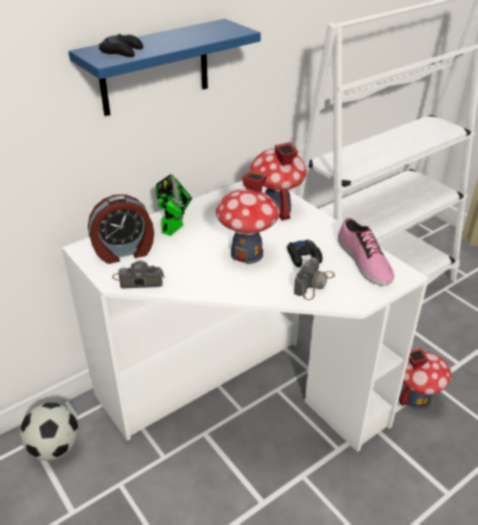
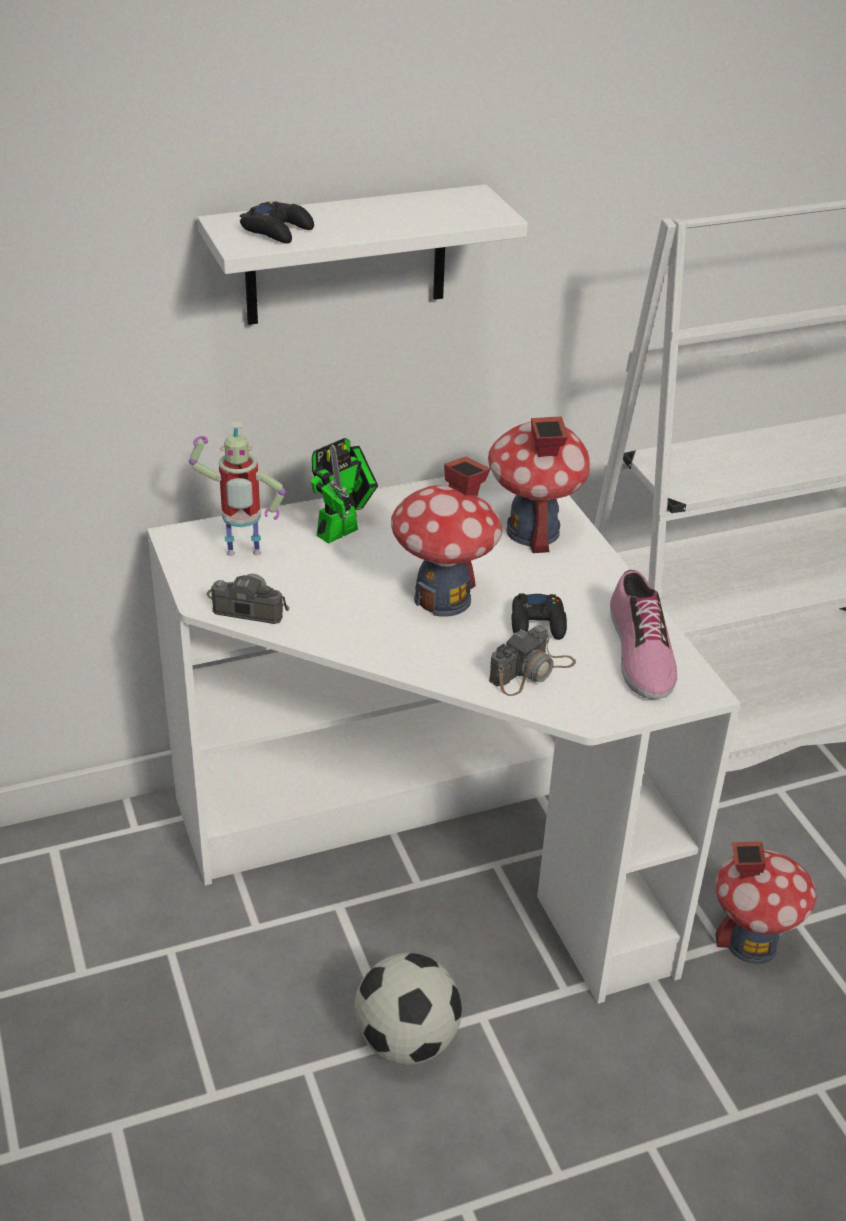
camera: 15 degrees right, 0 degrees up
(54, 447) = (84, 867): football -> football (406, 1040)
(124, 252) = (242, 556): alarm clock -> toy robot
(155, 68) = (346, 255): blue shelf -> white shelf

